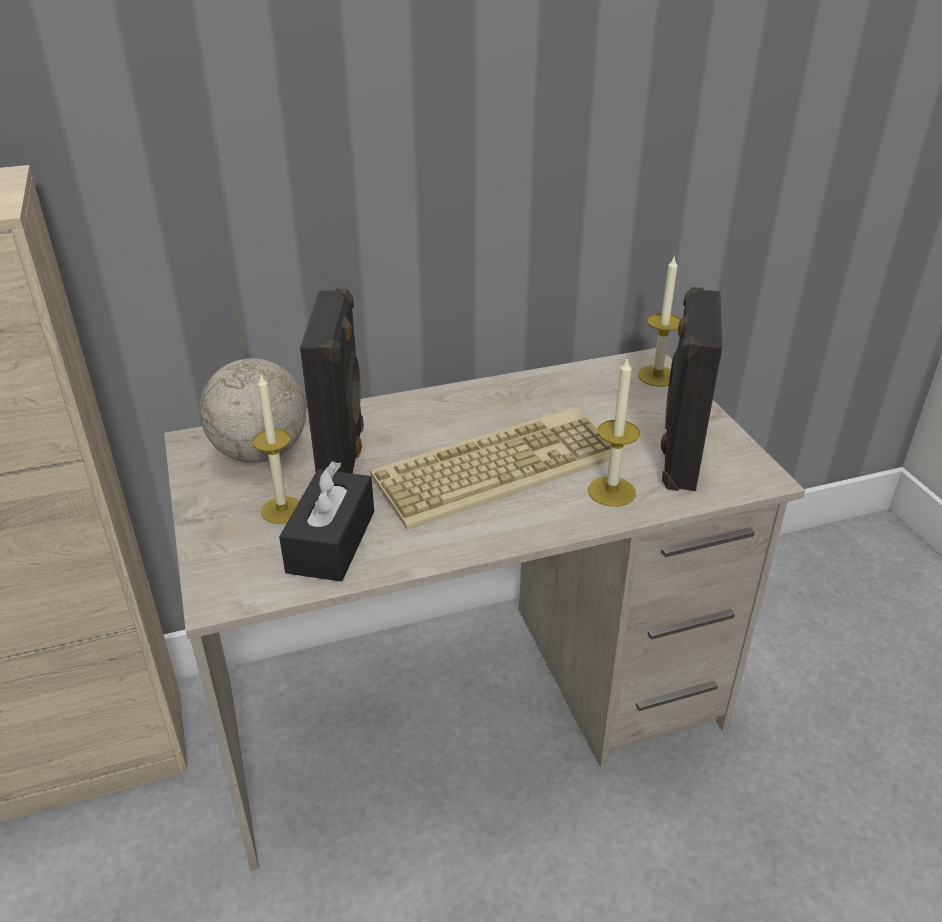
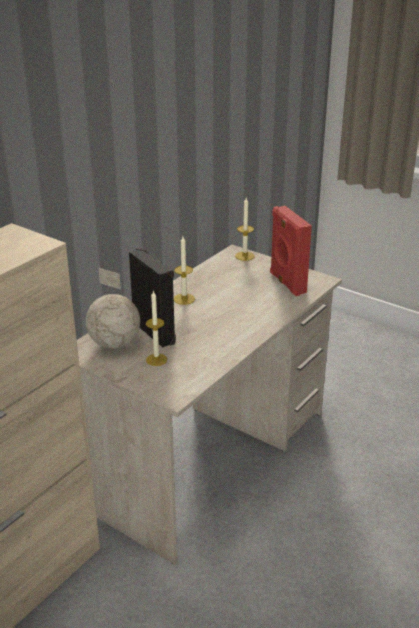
camera: 35 degrees left, 5 degrees down
(331, 541) = (193, 362): black tissue box -> none
(498, 465) = (223, 311): keyboard -> none
(611, 491) = (277, 304): candle -> candle (184, 299)
(677, 456) = (286, 283): black speaker -> red speaker

